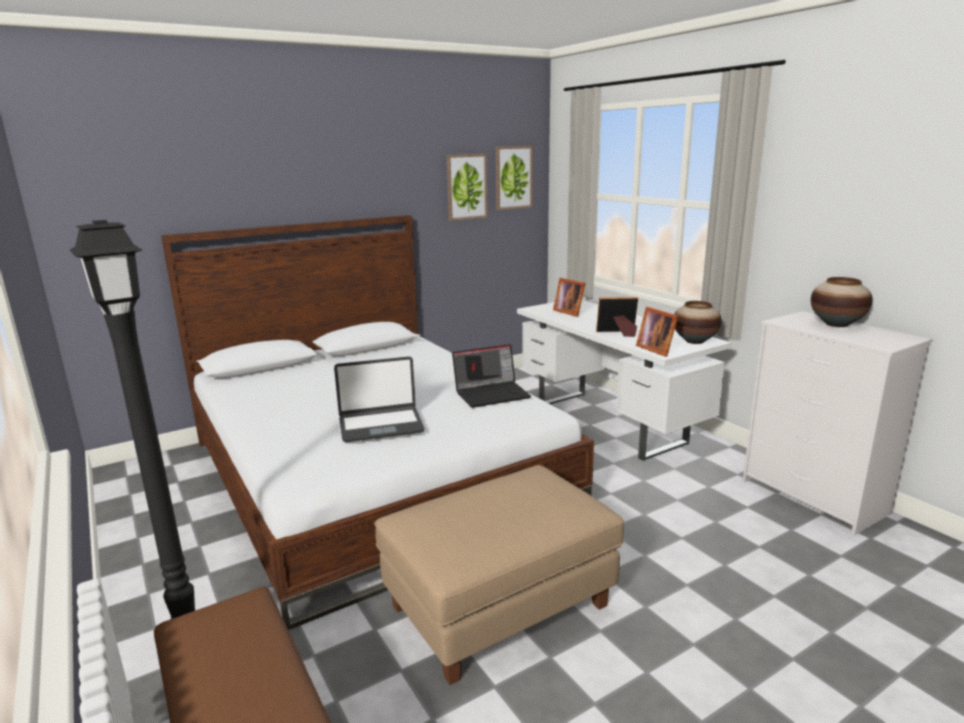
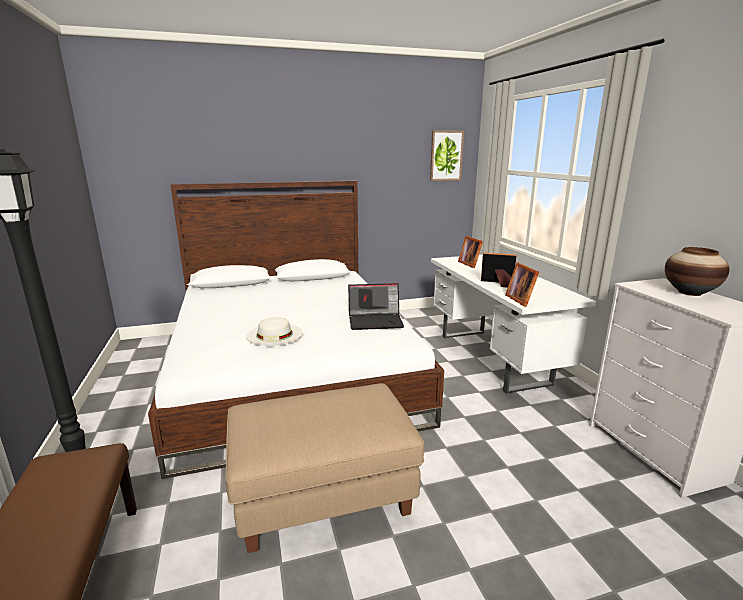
camera: 15 degrees right, 0 degrees up
(380, 425) = (274, 334): laptop -> white hat
(466, 187) = (405, 161): picture -> none
(695, 341) = (561, 297): vase -> none

